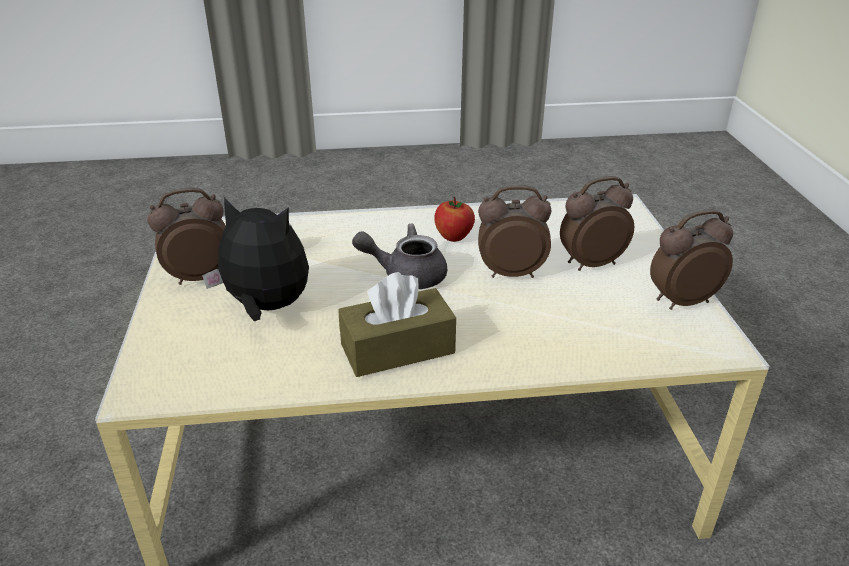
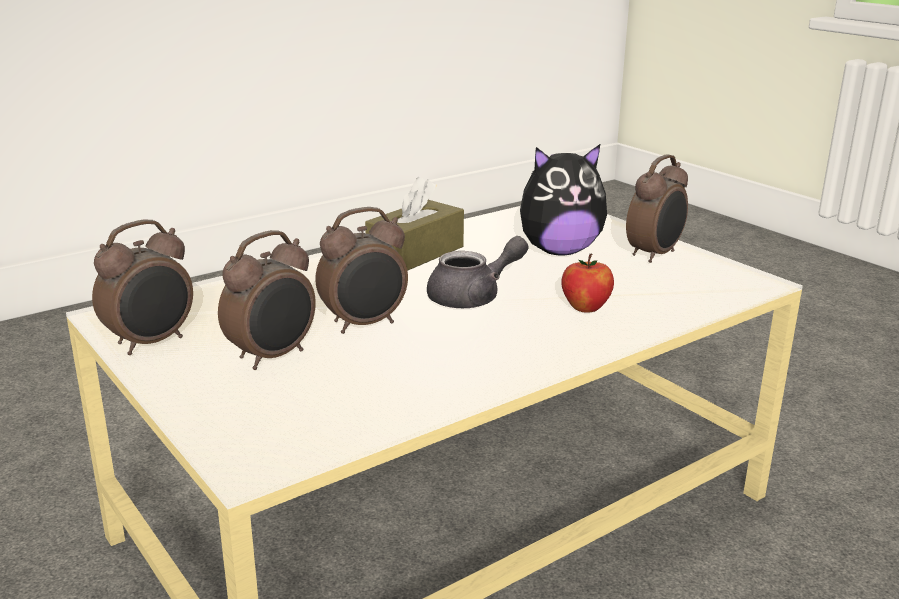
camera: 150 degrees right, 10 degrees down
(454, 237) = (468, 344): apple -> apple (585, 308)

